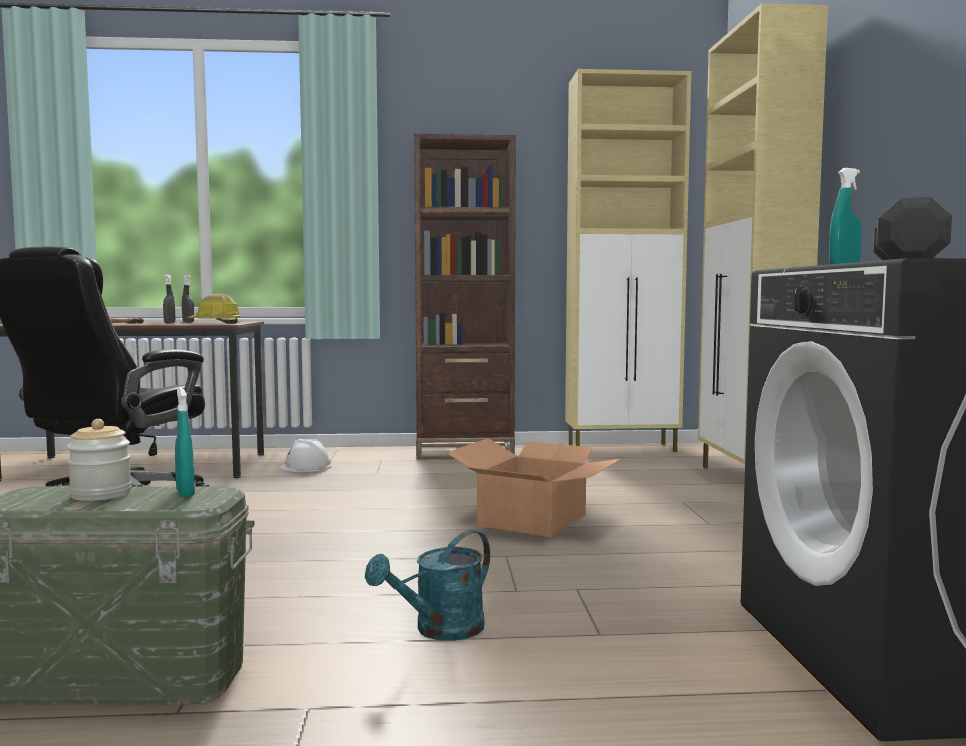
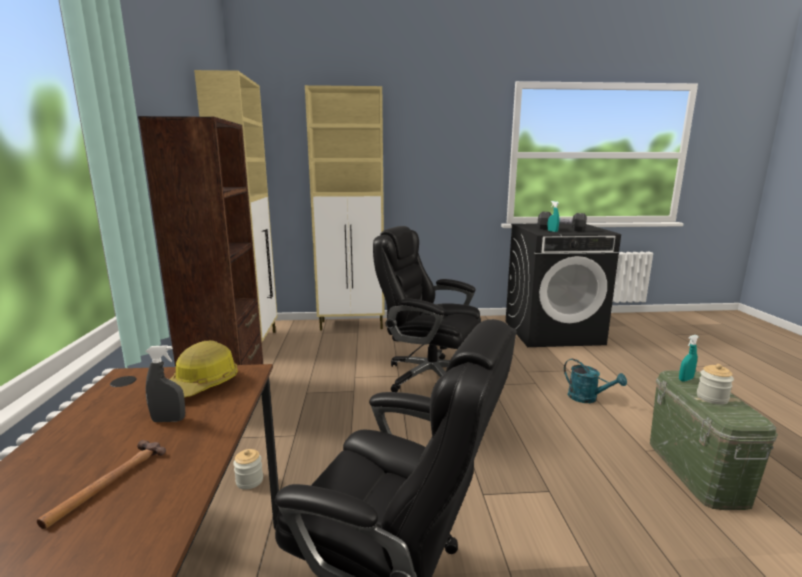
camera: 90 degrees left, 10 degrees up
(188, 322) = (134, 412): grey spray bottle -> none
(305, 467) = (249, 481): white hard hat -> jar
(534, 519) = (428, 376): cardboard box -> black office chair

